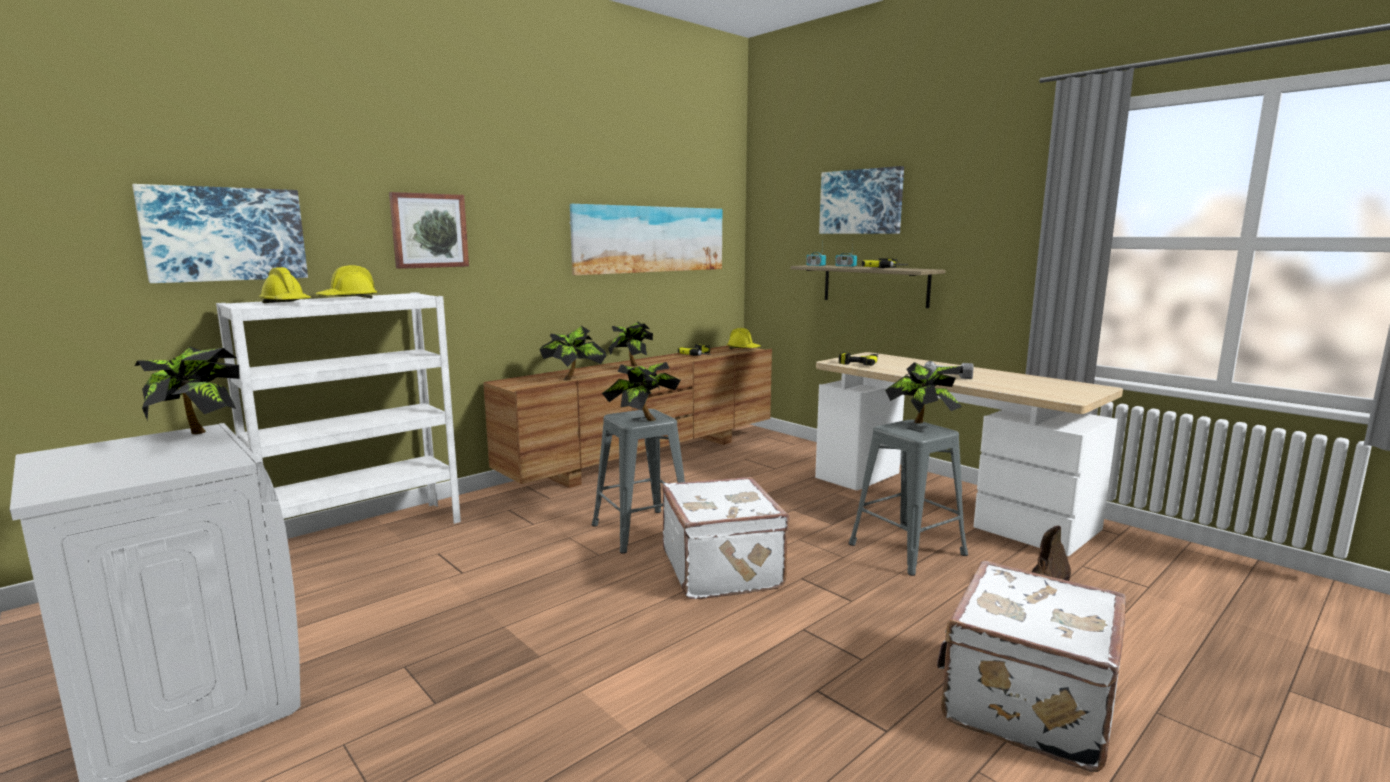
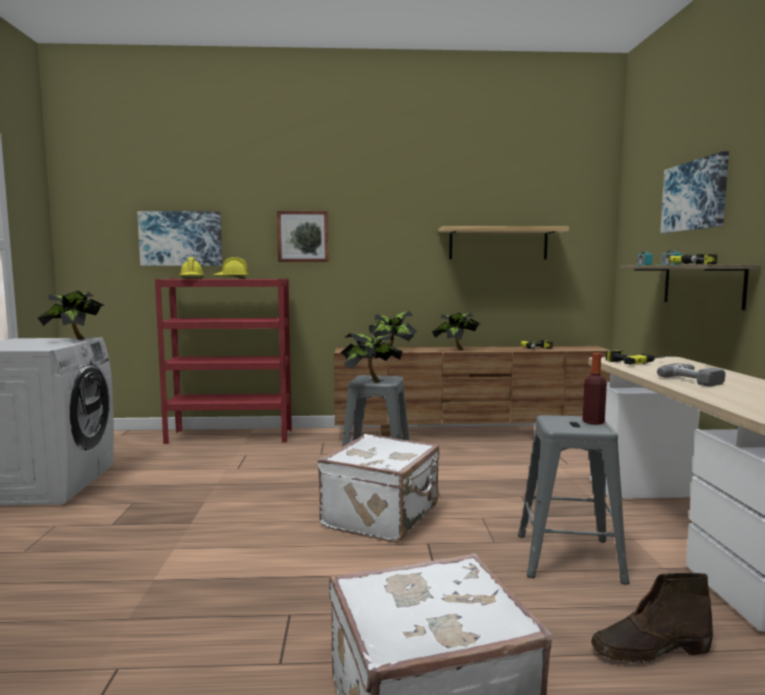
camera: 40 degrees right, 5 degrees down
(362, 535) = (230, 436): white bookcase -> red bookcase
(650, 239) = (498, 243): picture -> shelf
(743, 349) = (592, 349): yellow hard hat -> none
(922, 425) = (593, 422): potted plant -> bottle

